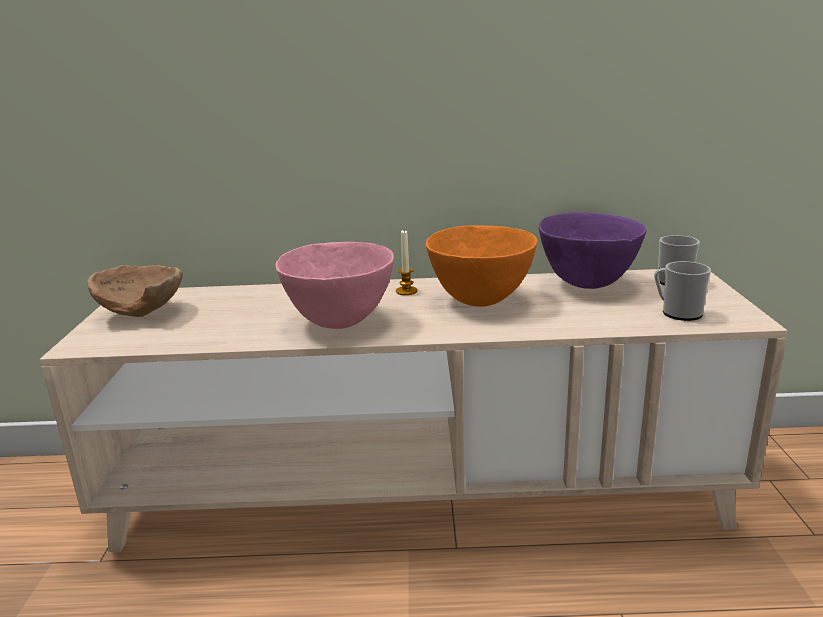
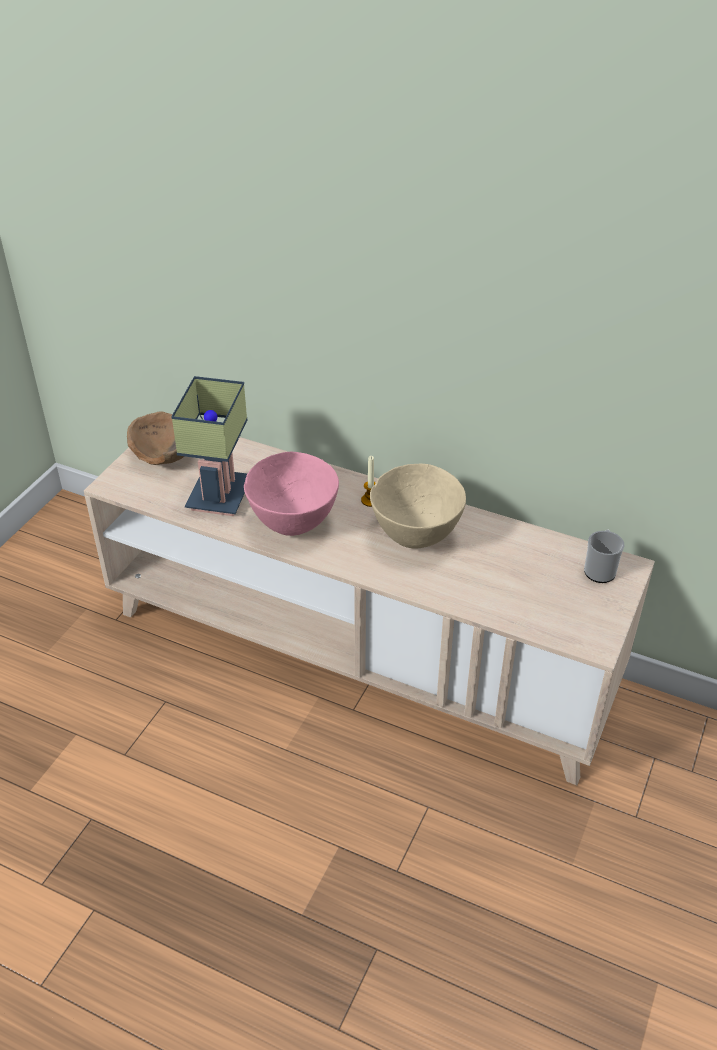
camera: 25 degrees right, 20 degrees up
(228, 323) = (217, 494): none -> table lamp
(479, 301) = (415, 536): orange bowl -> beige bowl
(588, 284) = (523, 547): purple bowl -> none
(677, 313) = (552, 614): mug -> none

